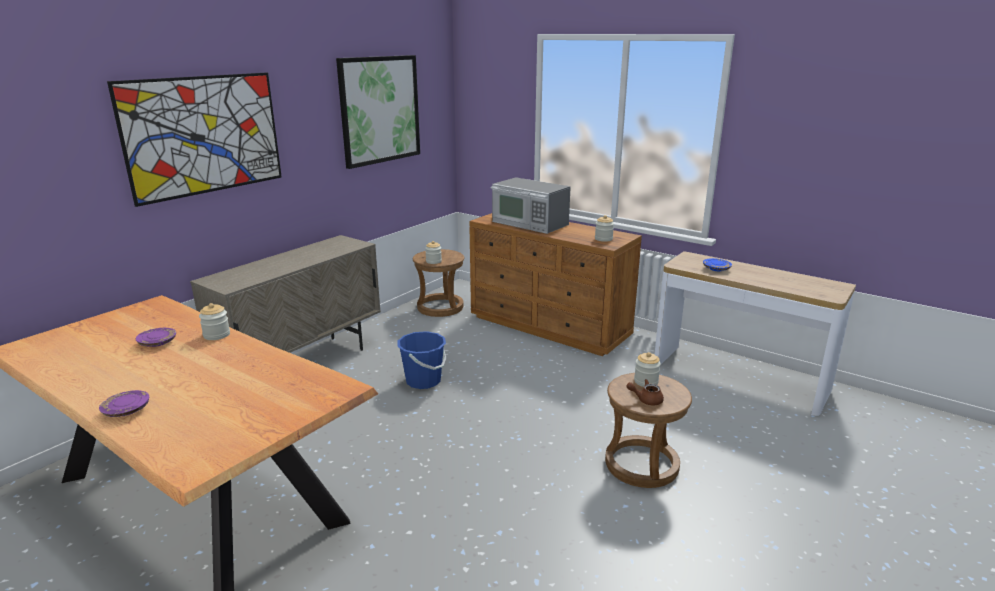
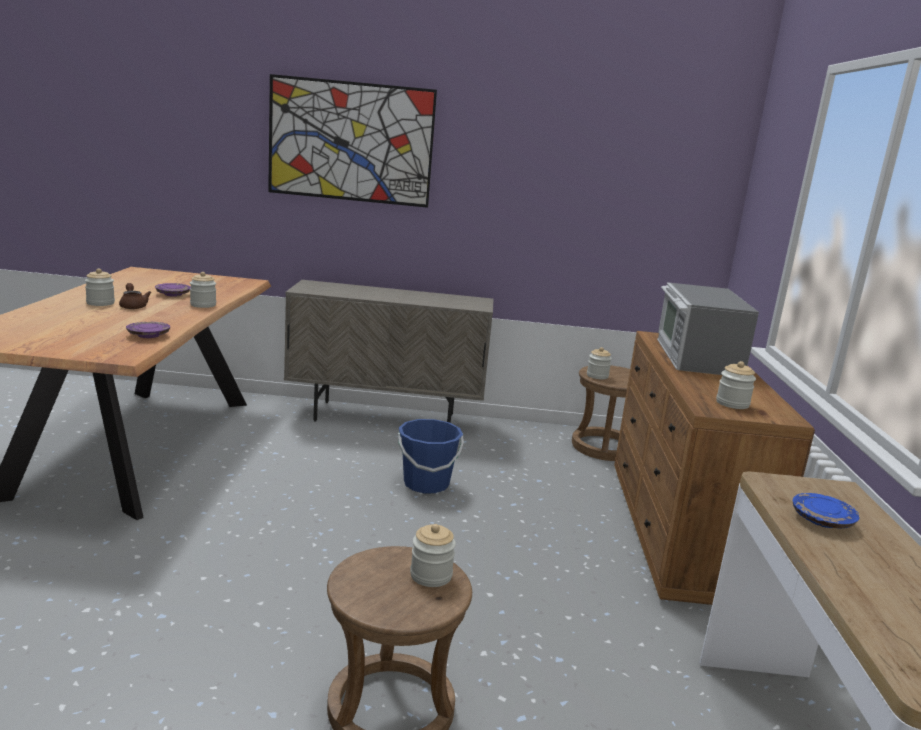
camera: 55 degrees right, 5 degrees down
(126, 411) = (48, 308): purple plate -> purple plate (148, 335)
(142, 381) = (100, 303): none -> jar
(380, 110) = (595, 162): picture -> none
(646, 400) = (371, 584): brown teapot -> brown teapot (133, 306)

